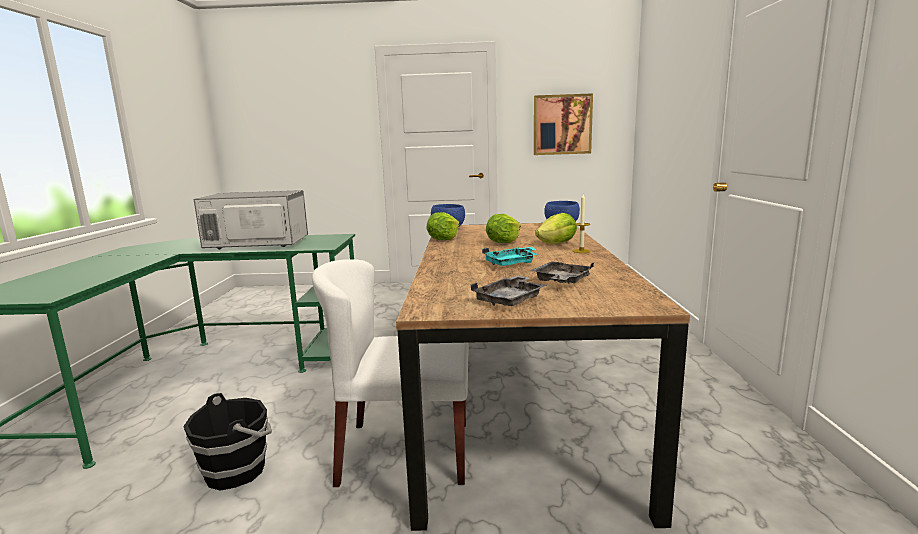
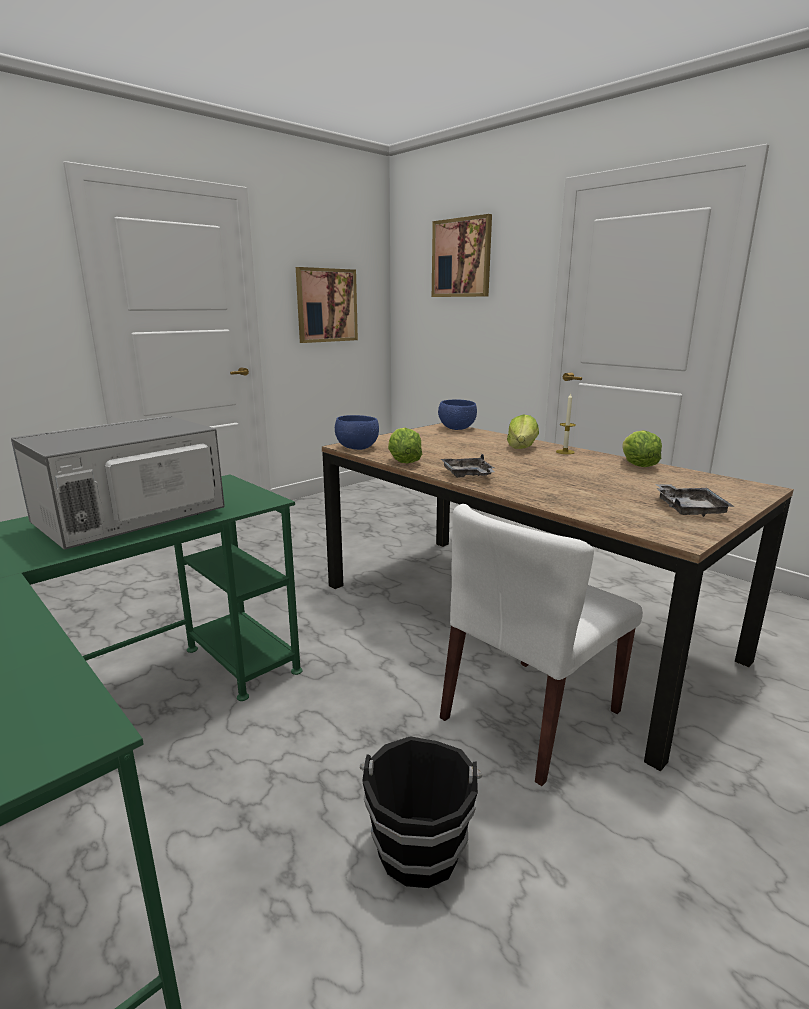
camera: 45 degrees left, 5 degrees up
(503, 242) = (473, 455): lettuce -> lettuce (637, 466)
(512, 263) = (563, 475): turquoise tray -> none
(561, 281) = (655, 483): grey tray -> grey tray (467, 475)
(669, 73) = (461, 258): none -> picture

